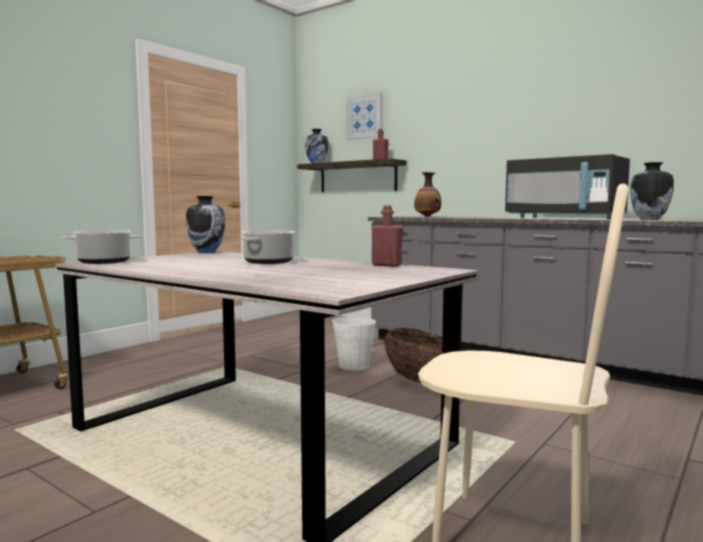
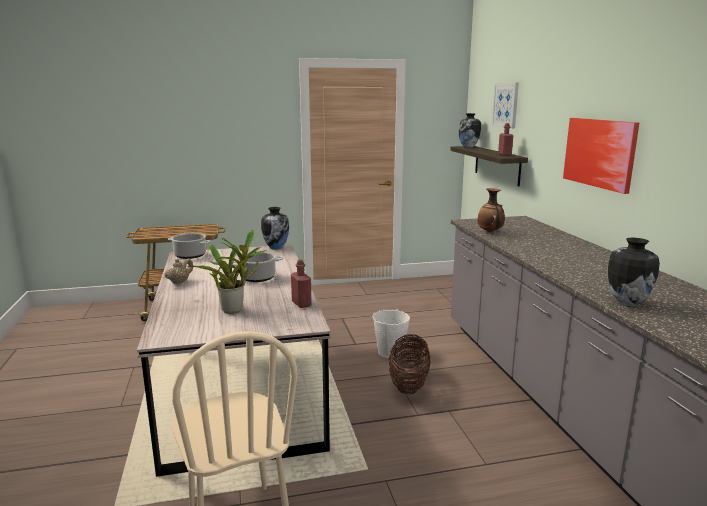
camera: 40 degrees right, 10 degrees up
(176, 271) = (180, 282): none -> beige teapot
(334, 273) = (235, 309): none -> potted plant
(506, 137) = (599, 153): none -> picture
(564, 218) = (576, 271): black microwave -> none

